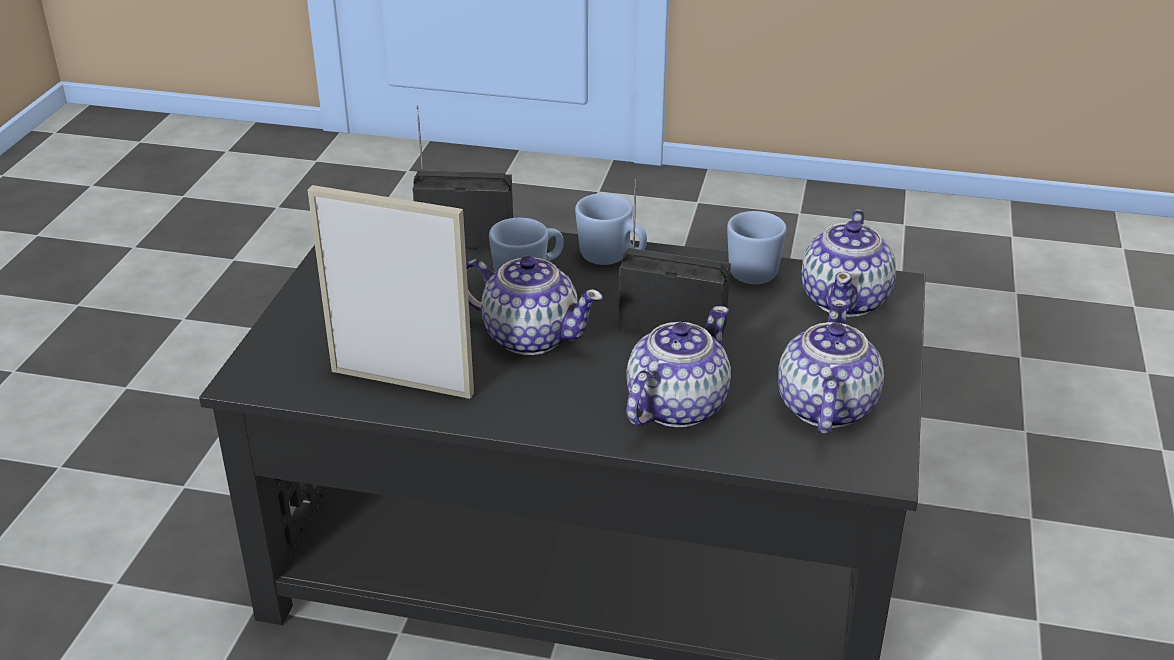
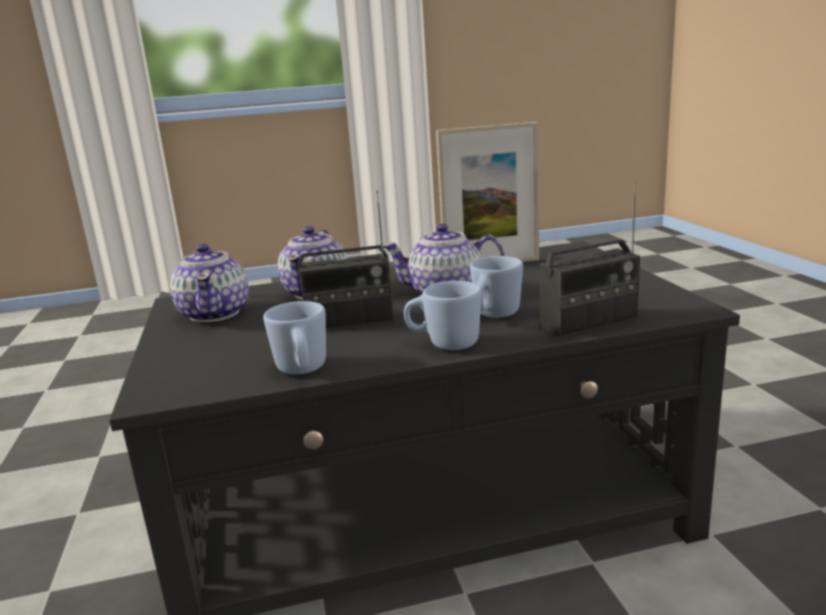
camera: 155 degrees right, 15 degrees down
(845, 299) = (202, 372): teapot -> none

